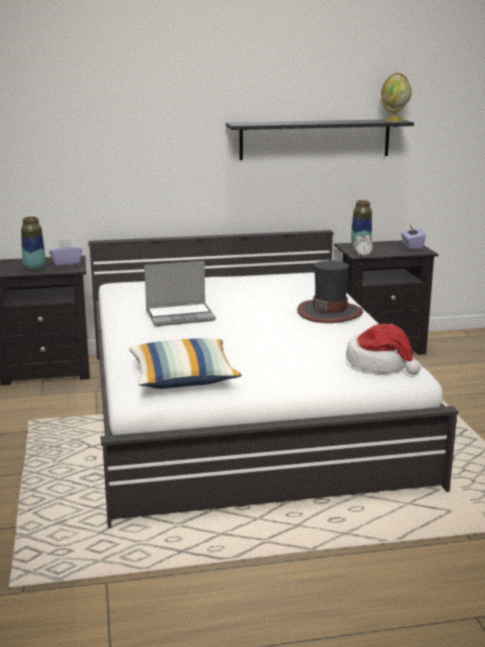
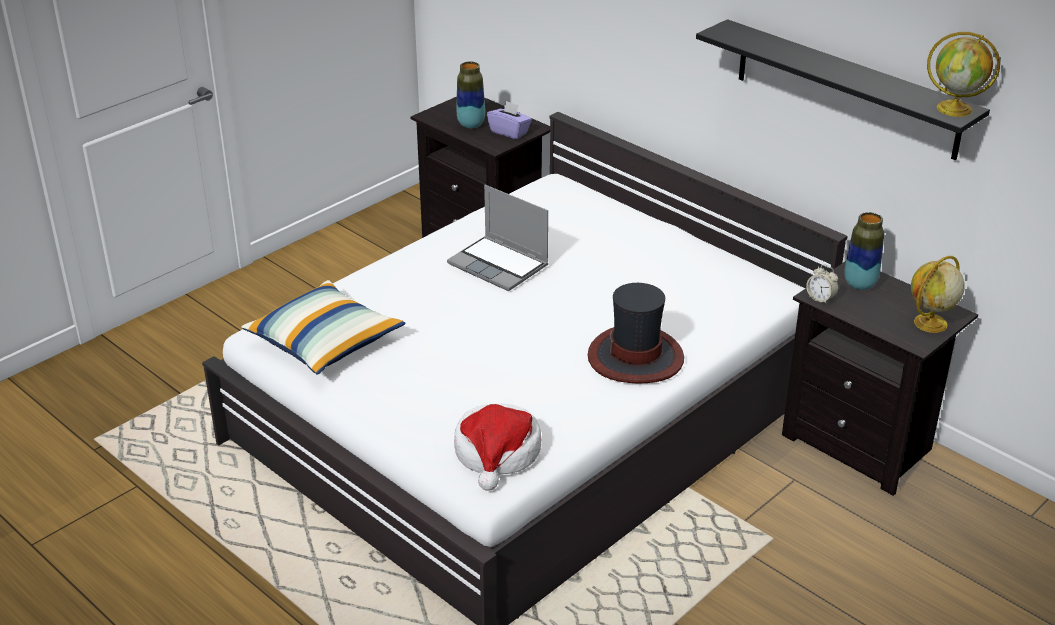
camera: 55 degrees right, 15 degrees up
(412, 246) = (930, 324): purple tissue box -> globe

